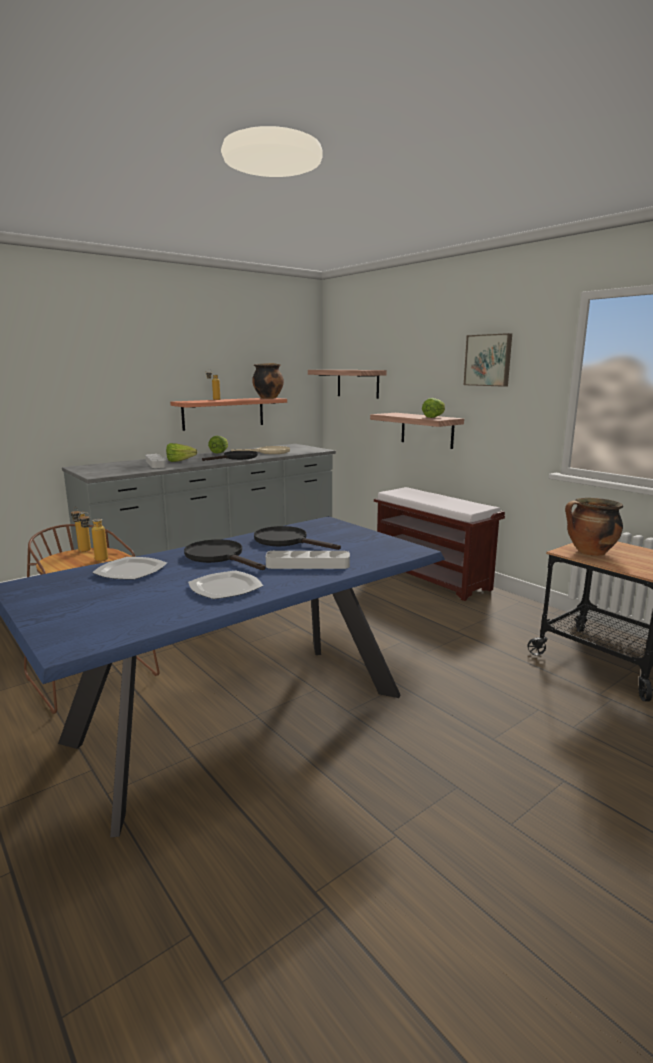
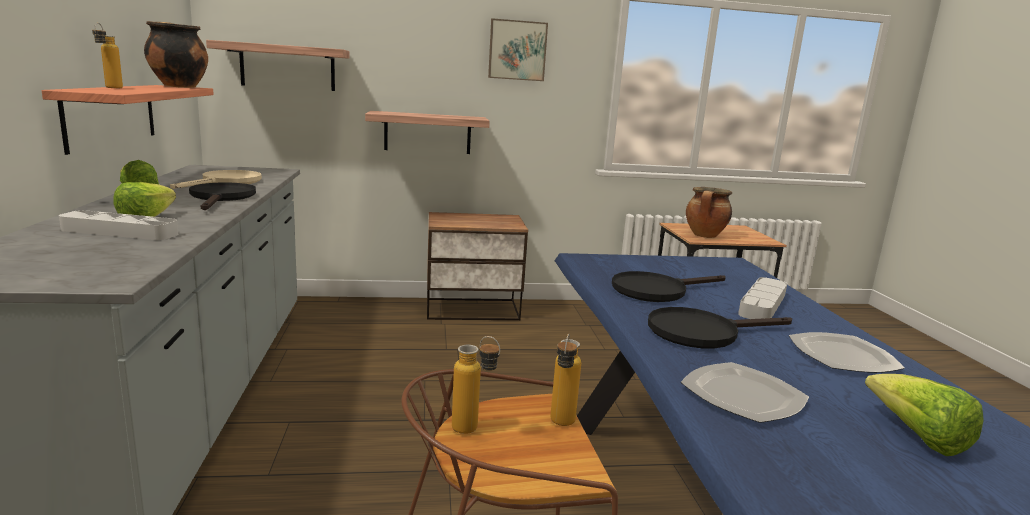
camera: 60 degrees left, 0 degrees up
(432, 578) = (473, 310): brown bench -> nightstand
(434, 417) = (457, 116): lettuce -> lettuce (917, 437)

